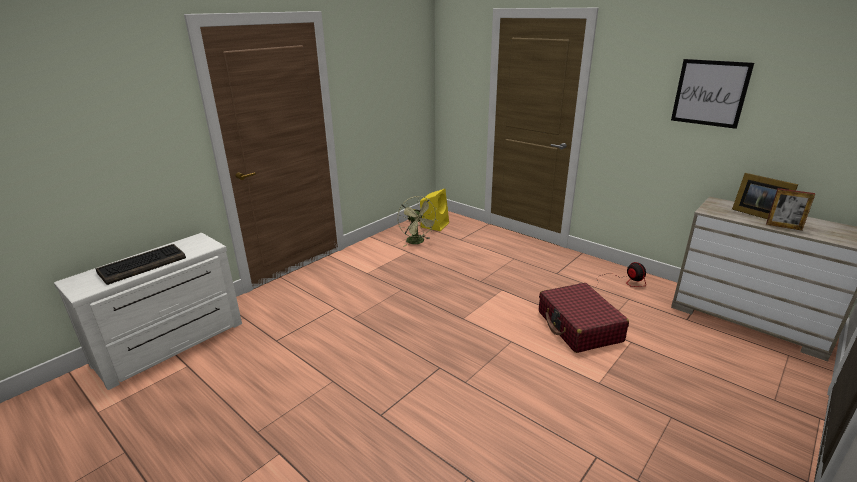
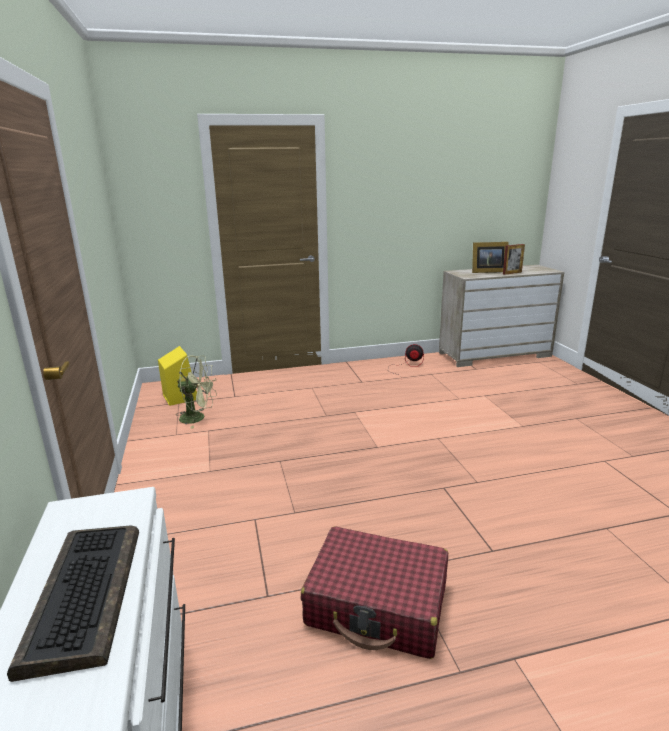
camera: 55 degrees left, 5 degrees down
(579, 327) = (447, 404): red suitcase -> red suitcase (378, 604)
(710, 93) = (429, 186): picture -> none

